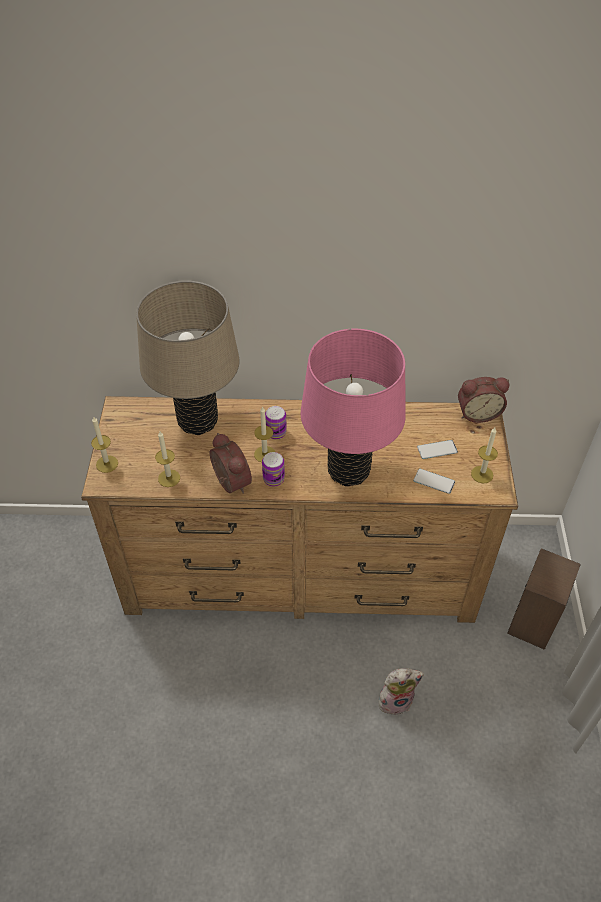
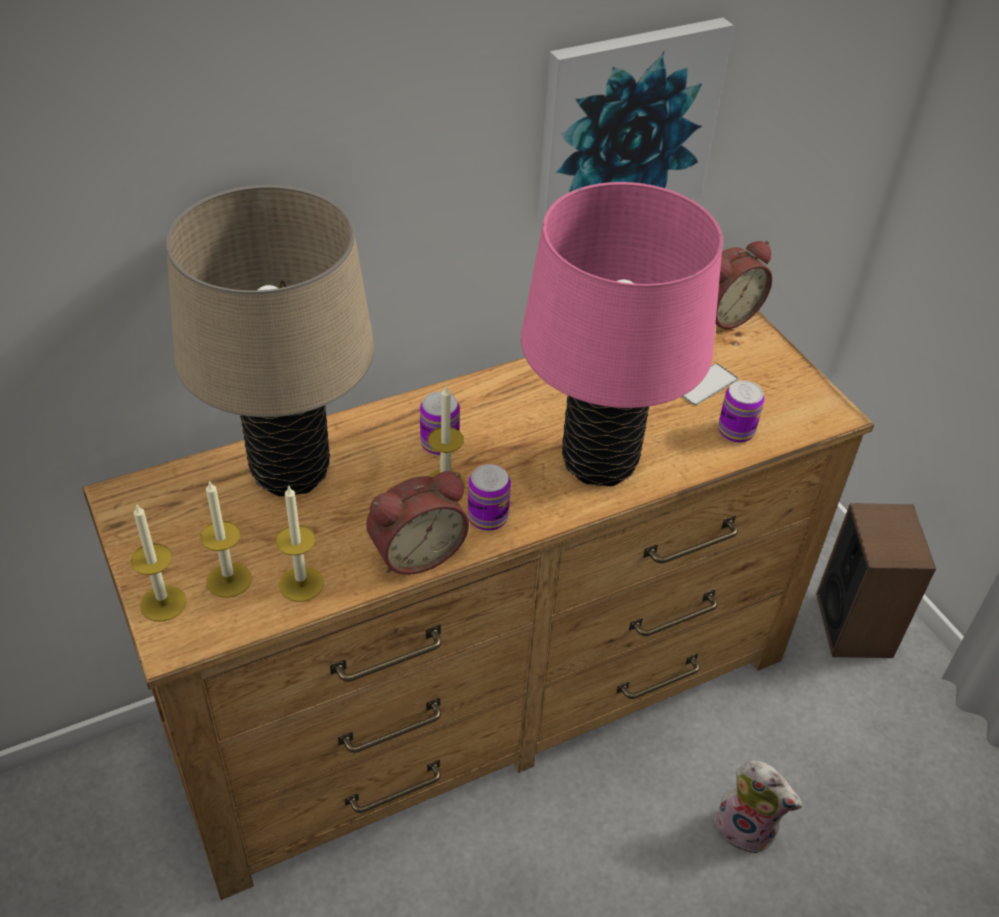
camera: 30 degrees left, 5 degrees down
(229, 482) = (415, 551): alarm clock -> alarm clock turned 120 degrees clockwise
(396, 699) = (747, 828): plush toy -> plush toy turned 75 degrees clockwise
(419, 295) = (627, 125): none -> picture
(434, 481) = (736, 431): phone -> can
(482, 474) = (794, 397): candle -> candle (229, 580)

